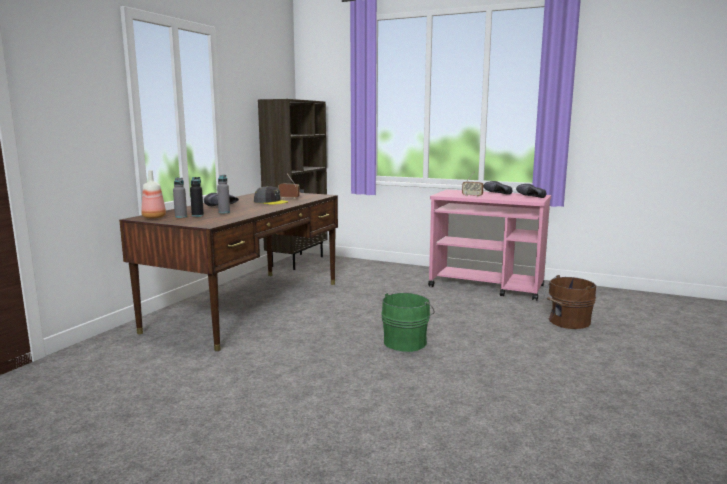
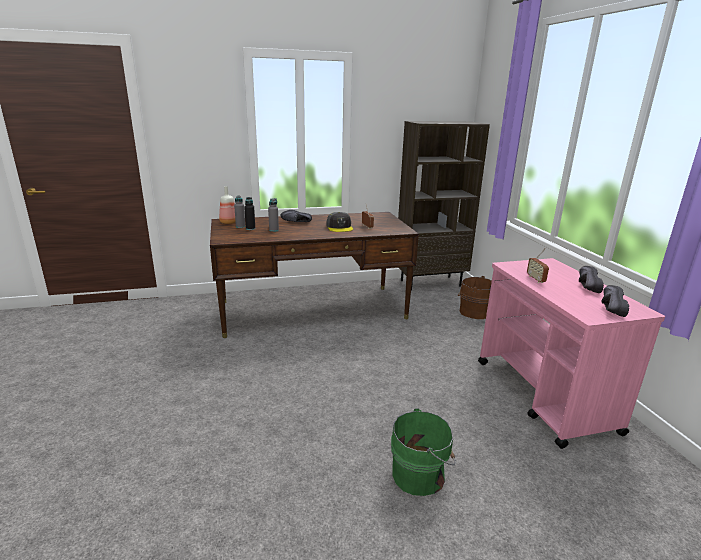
camera: 50 degrees right, 10 degrees up
(406, 342) = (326, 407): green bucket -> green bucket (420, 474)
(567, 322) = (527, 499): brown bucket -> brown bucket (473, 311)

